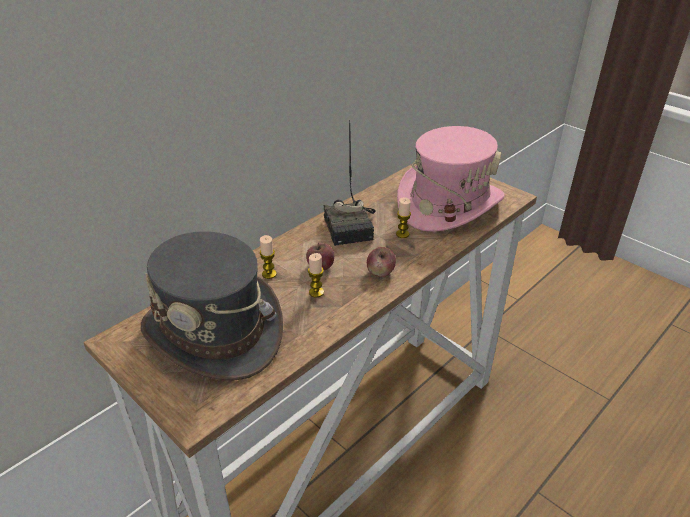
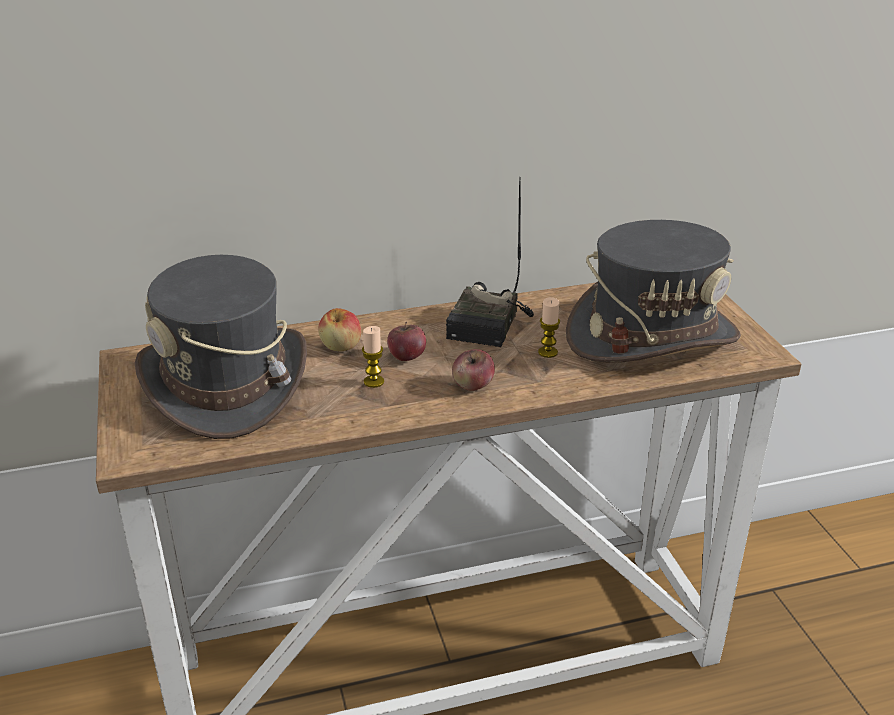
camera: 30 degrees right, 5 degrees down
(269, 274) = (341, 346): candle -> apple
(449, 204) = (651, 336): pink hat -> grey hat

